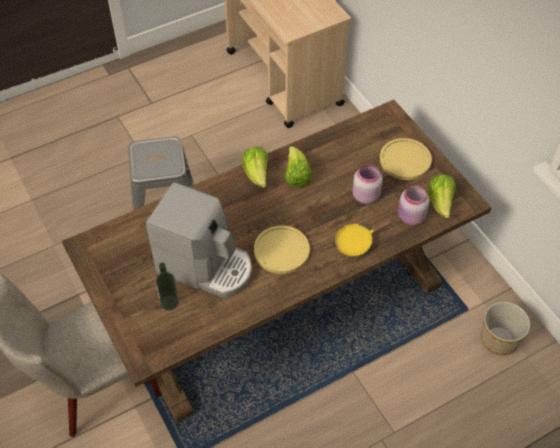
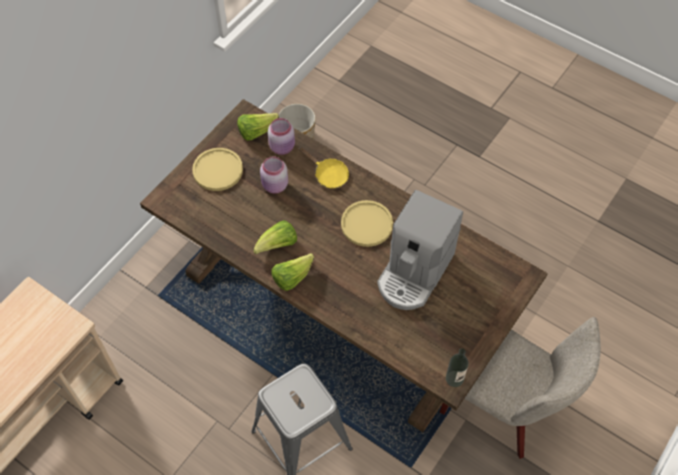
camera: 115 degrees left, 5 degrees up
(169, 302) = (465, 283): bottle -> bottle (454, 378)
(206, 266) = (414, 273): coffee machine -> coffee machine turned 150 degrees counterclockwise

